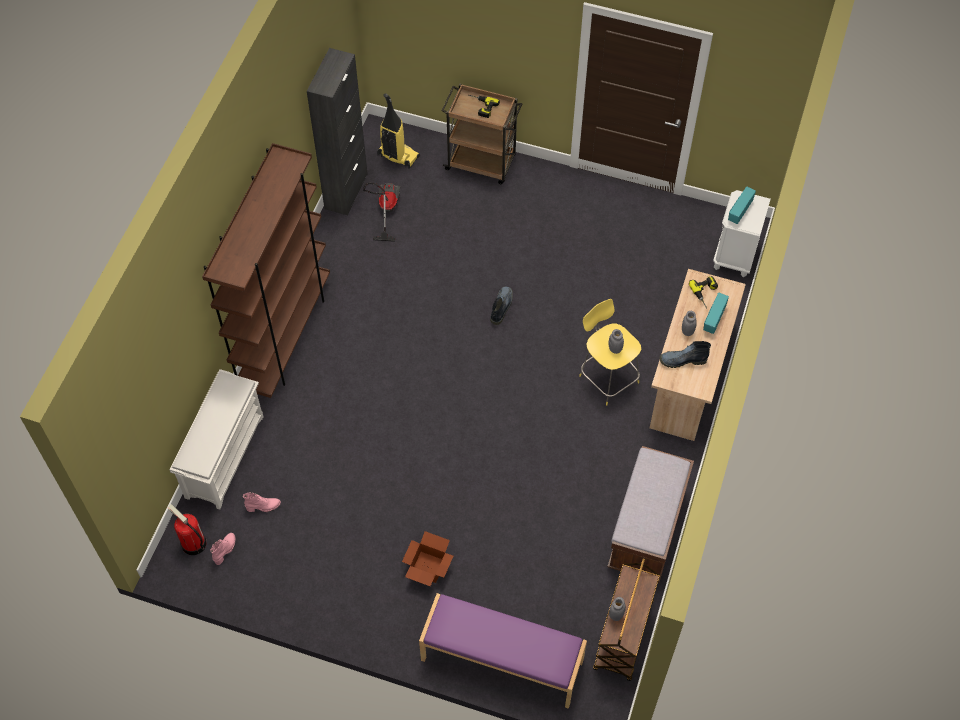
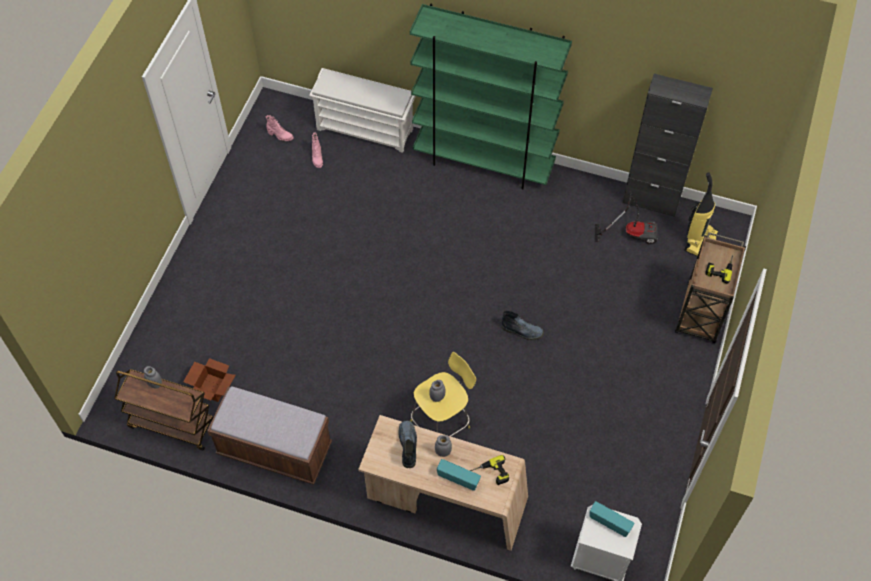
camera: 90 degrees right, 0 degrees up
(193, 543) = (287, 115): fire extinguisher -> none
(285, 336) = (484, 162): brown bookcase -> green bookcase
(427, 567) = (252, 273): cardboard box -> cardboard box (212, 387)
(501, 661) = (161, 329): purple bench -> none

